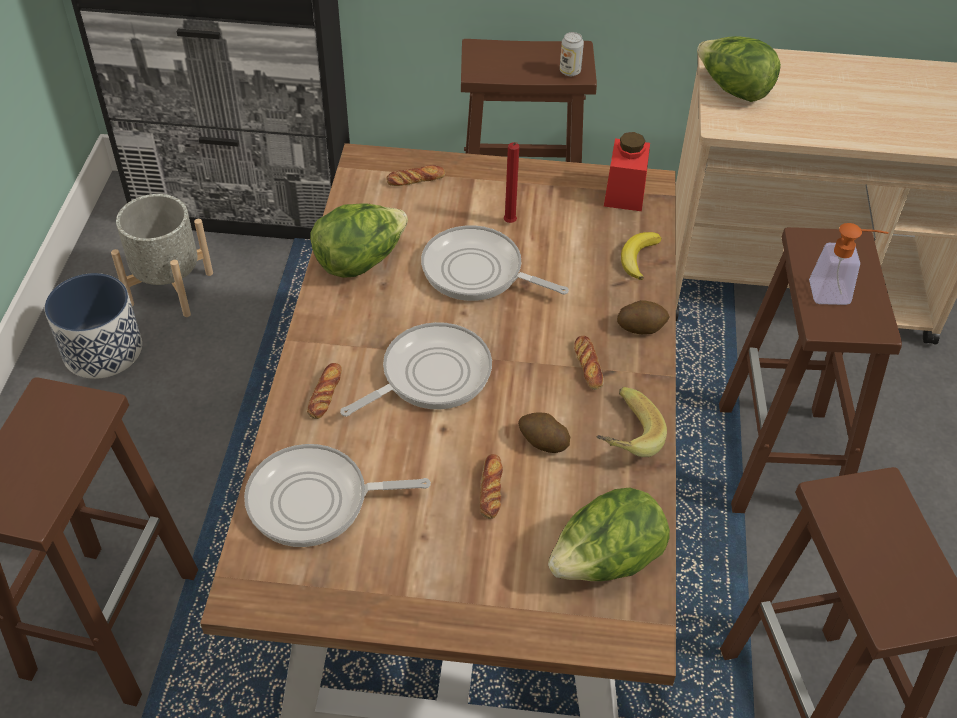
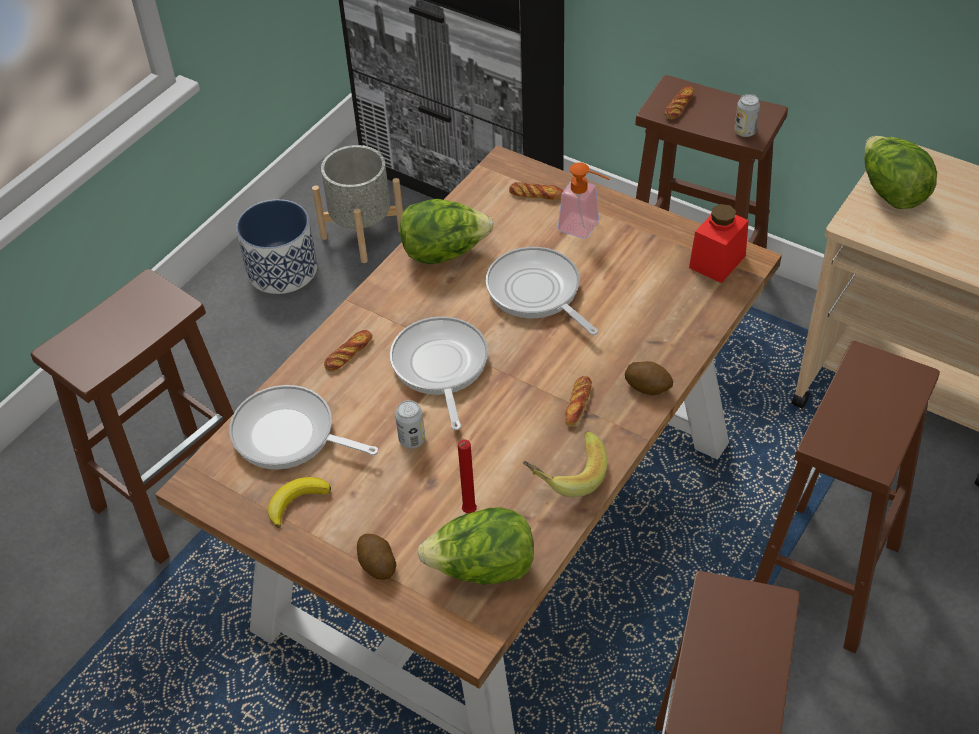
camera: 30 degrees right, 0 degrees up
(430, 375) = (440, 367): frying pan -> frying pan turned 90 degrees counterclockwise
(449, 458) = (412, 440): none -> can
(491, 489) = (428, 476): bread -> bread (679, 106)
(510, 224) = (593, 259): red candle -> red candle (468, 513)
(542, 442) = (496, 454): potato -> potato (377, 564)
(638, 257) = (688, 324): banana -> banana (296, 502)
(837, 293) = (859, 417): soap dispenser -> soap dispenser (585, 228)

